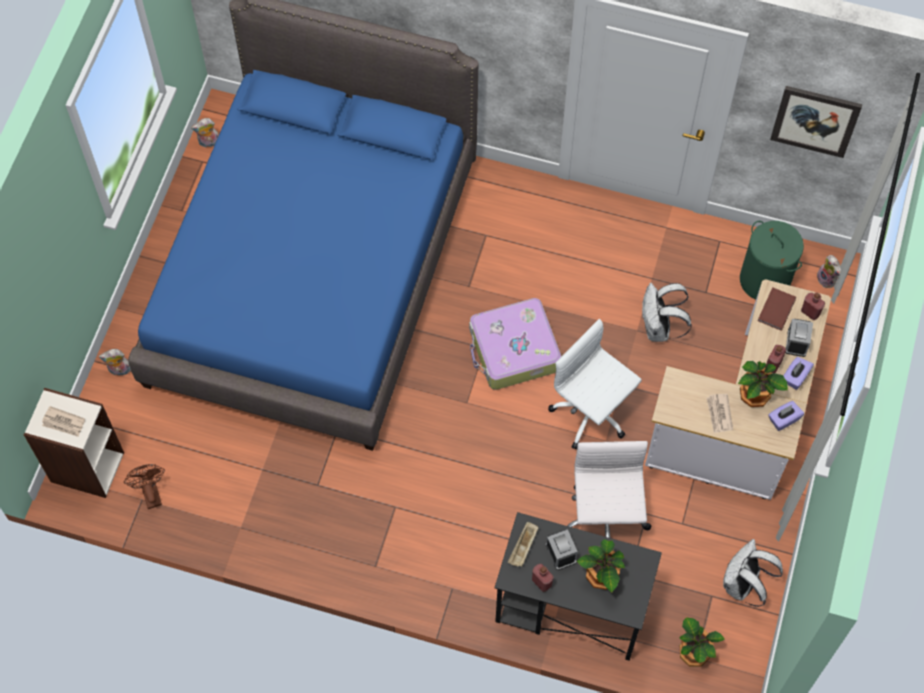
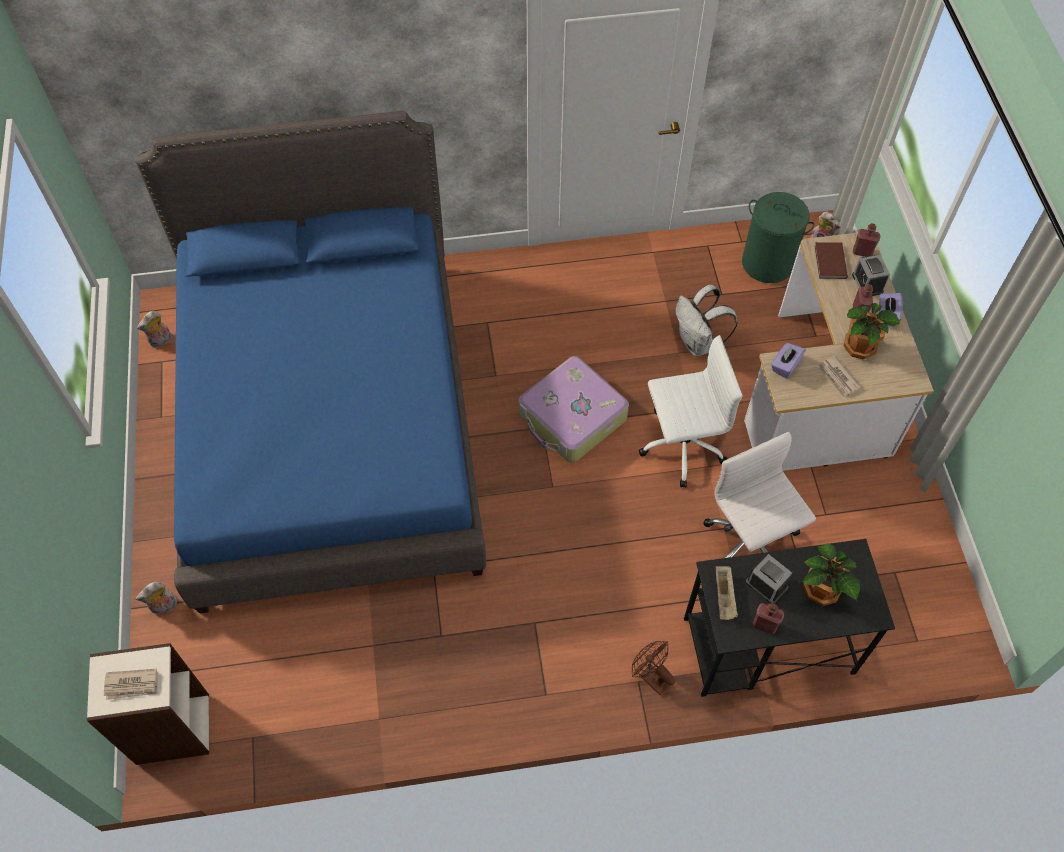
camera: 25 degrees left, 5 degrees down
(150, 493) = (259, 725): brown fan -> brown fan (650, 676)
(592, 413) = (680, 445): white office chair -> white office chair turned 150 degrees clockwise
(694, 651) = (911, 635): potted plant -> none
(742, 585) = (916, 549): white backpack -> none
(783, 419) = (901, 358): purple tissue box -> purple tissue box (785, 366)
(815, 120) = (795, 58): picture -> none

